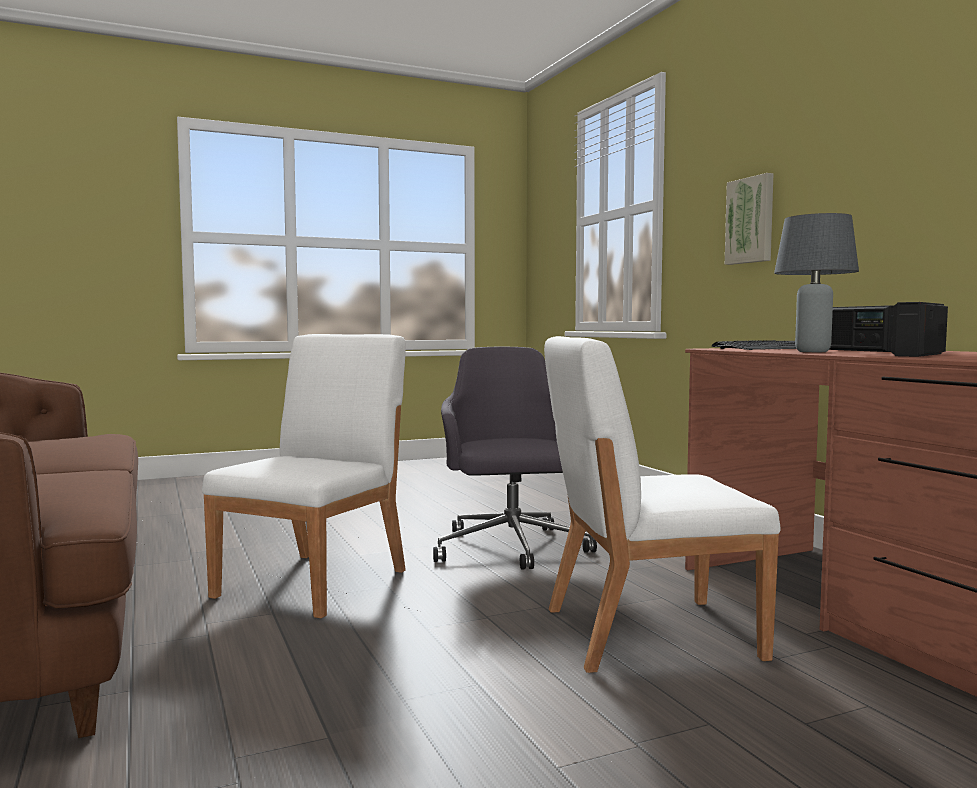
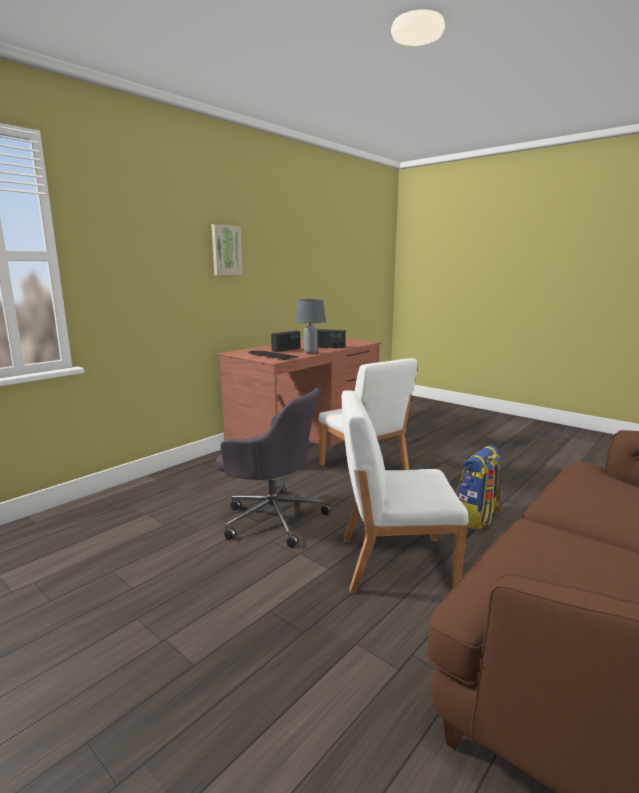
camera: 115 degrees left, 10 degrees up
(319, 672) = (476, 518): none -> backpack
(511, 548) = (272, 517): grey office chair -> grey office chair turned 120 degrees counterclockwise
(751, 220) = (161, 283): picture -> picture (226, 250)

